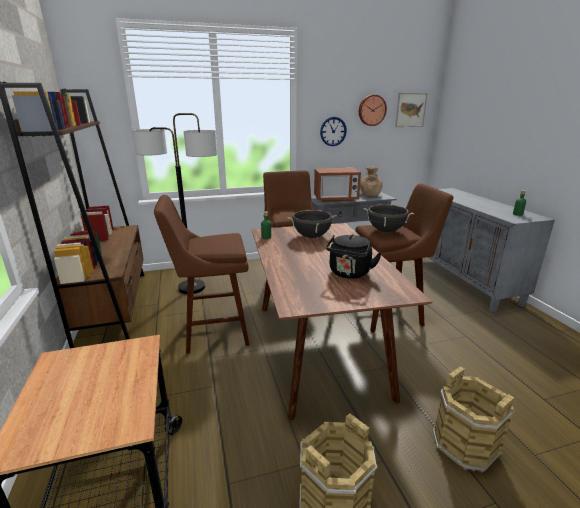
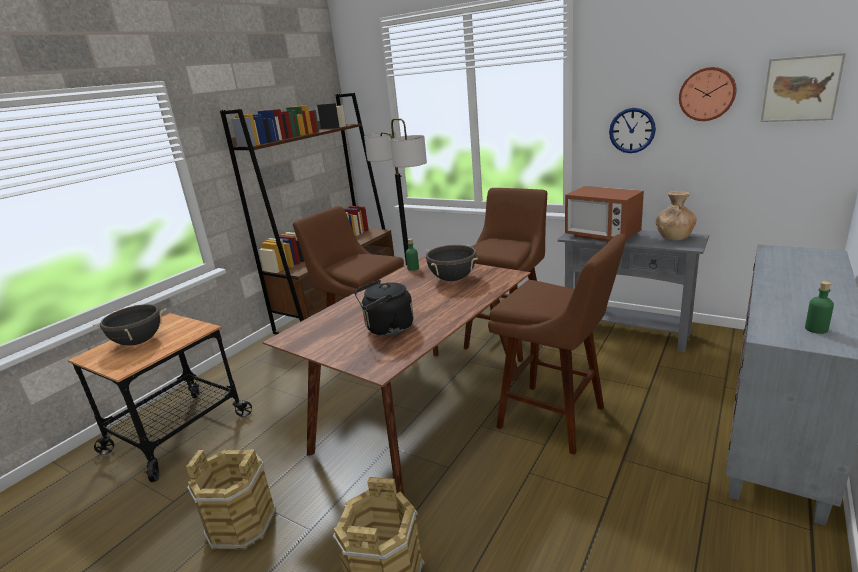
camera: 50 degrees right, 0 degrees up
(386, 230) = (535, 294): black cooking pot -> black cooking pot (139, 342)

